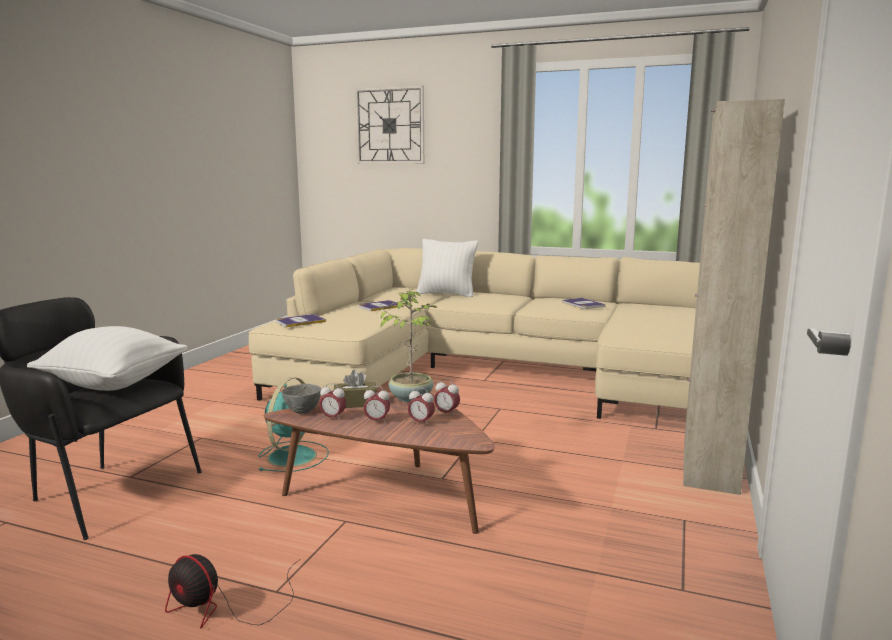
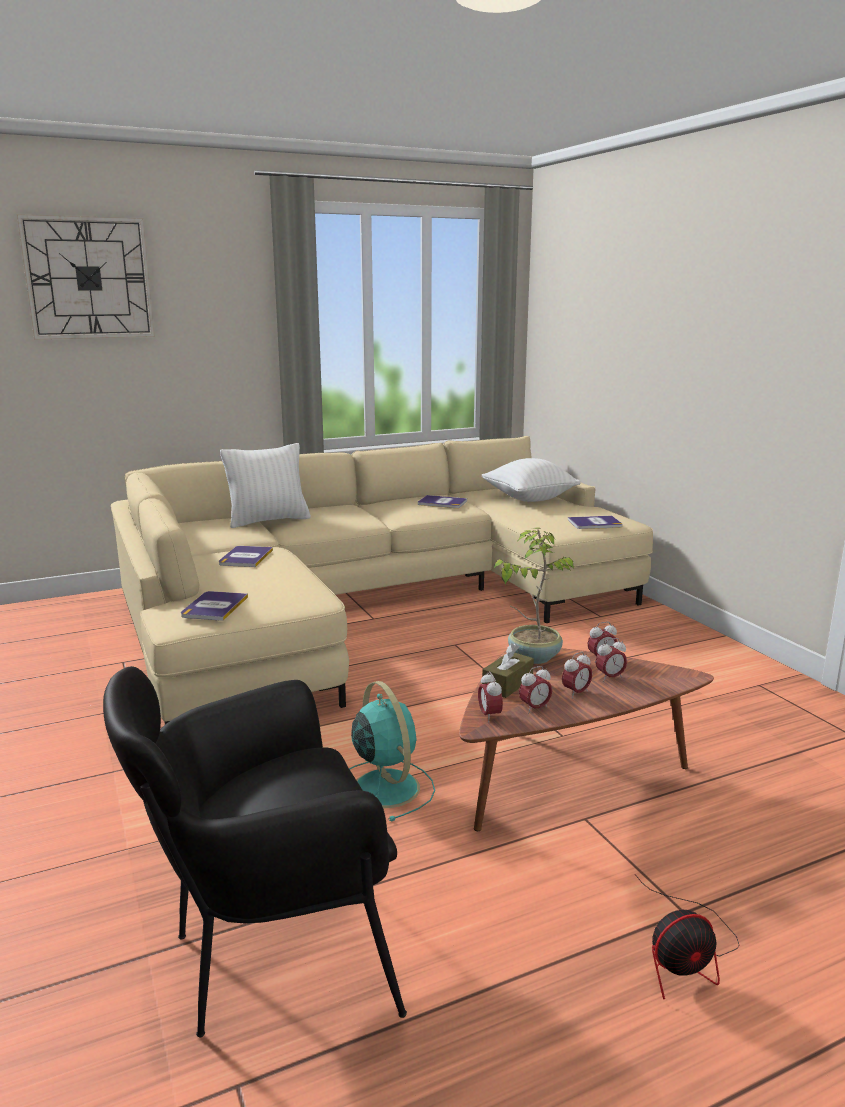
camera: 45 degrees left, 5 degrees up
(114, 384) = (293, 780): white pillow -> white pillow (529, 499)
(302, 411) = (489, 715): grey bowl -> alarm clock
(671, 338) = (595, 523): none -> book
(709, 465) = (689, 634): beige cabinet -> none

